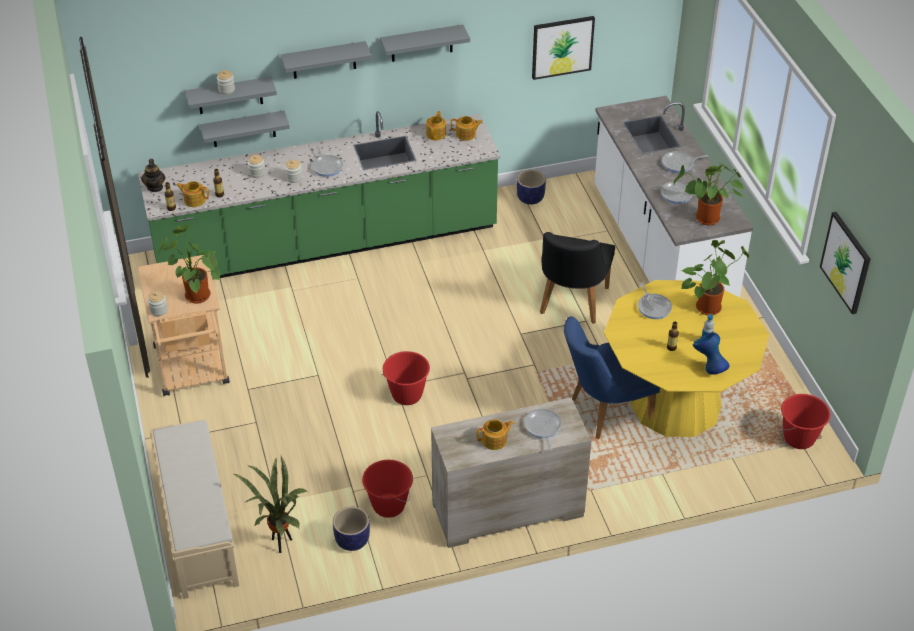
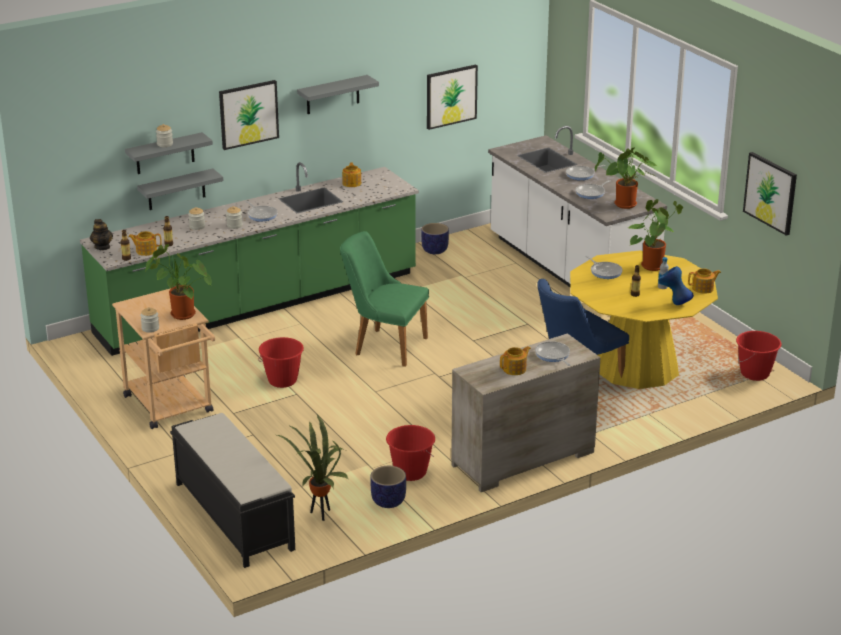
camera: 15 degrees left, 15 degrees down
(198, 527) = (233, 515): beige bench -> black bench
(324, 60) = (248, 114): grey shelf -> picture
(407, 395) = (388, 395): red bucket -> red bucket (282, 381)
(428, 324) = (384, 345): none -> green chair
(466, 135) = (379, 180): teapot -> teapot (703, 288)
(571, 304) = (508, 315): black chair -> none

